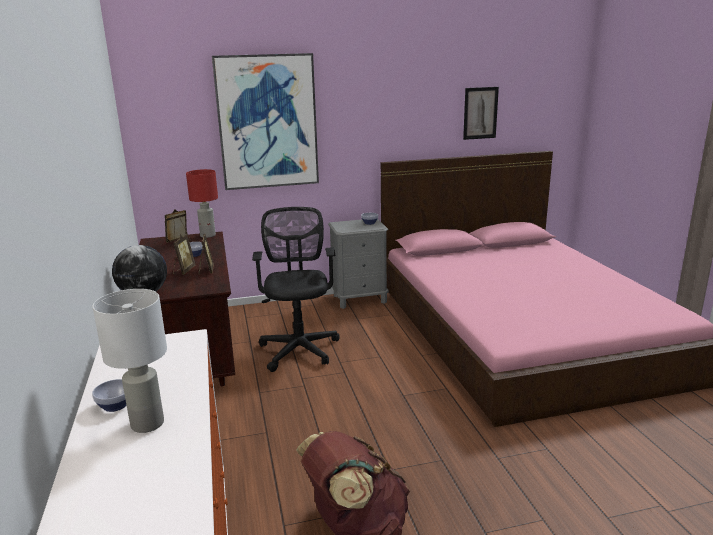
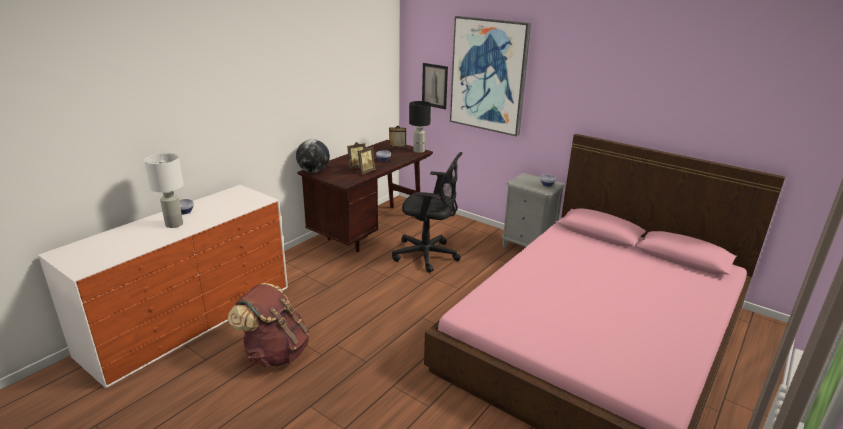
camera: 50 degrees right, 5 degrees up
(208, 235) = (419, 151): red table lamp -> black table lamp
(299, 348) = (428, 255): black office chair -> black office chair turned 60 degrees clockwise
(480, 113) = (695, 110): picture -> picture (434, 86)

